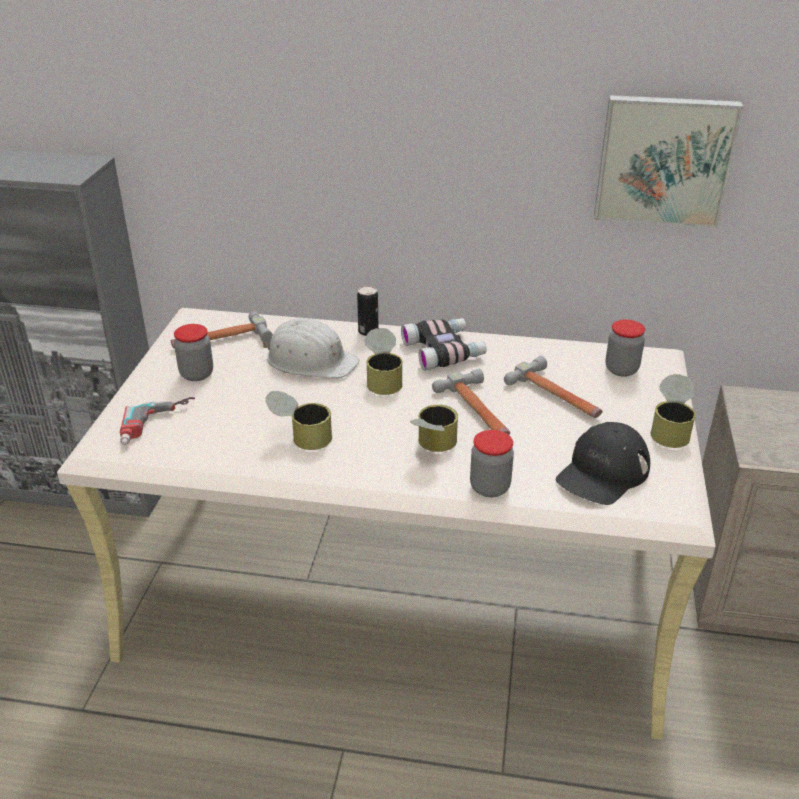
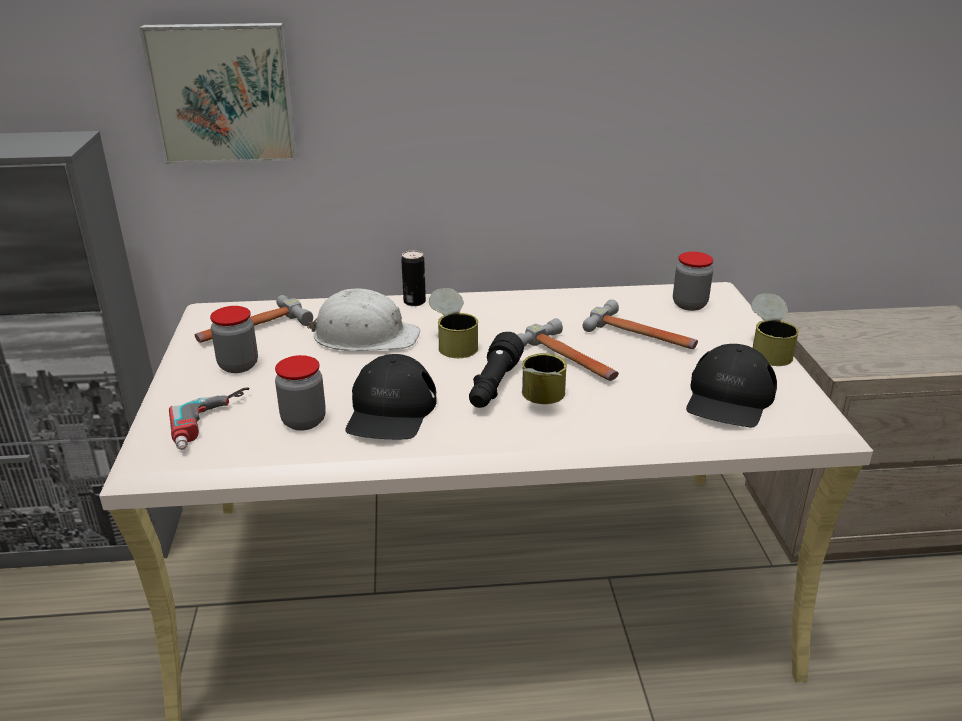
camera: 15 degrees left, 5 degrees down
(301, 436) = (391, 411): can -> black cap
(398, 426) = (493, 386): none -> black flashlight
(444, 350) = (504, 309): binoculars -> none
(489, 487) = (624, 430): jar -> jar (304, 421)
(664, 160) = (706, 85): picture -> picture (224, 93)

